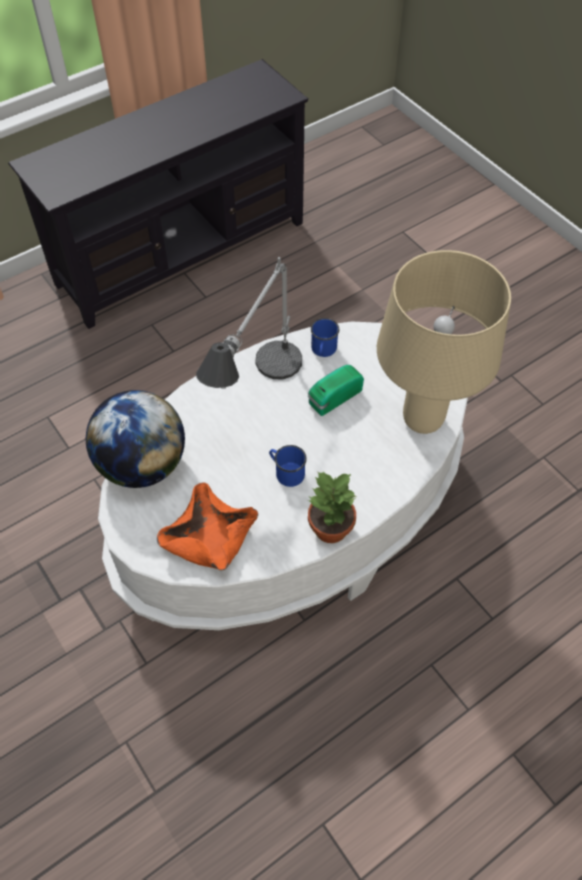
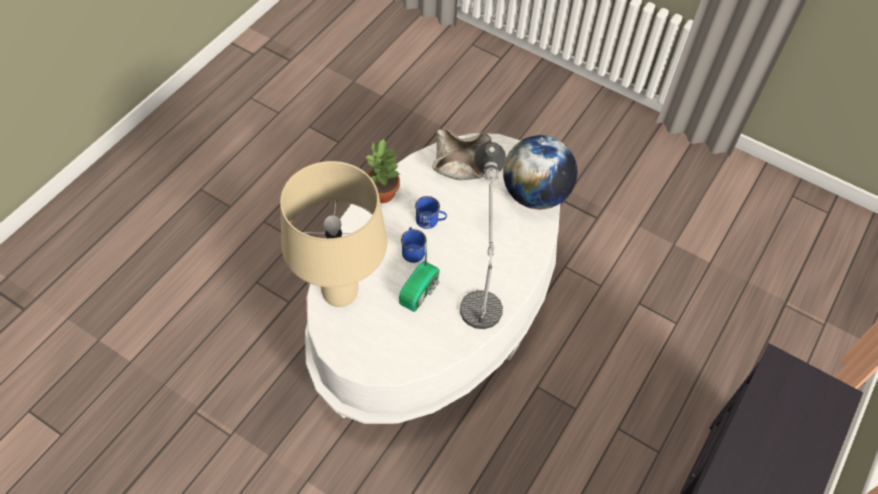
camera: 155 degrees right, 0 degrees up
(209, 538) = (461, 163): orange bowl -> beige bowl
(323, 350) = (448, 333): blue mug -> blue mug (412, 250)

